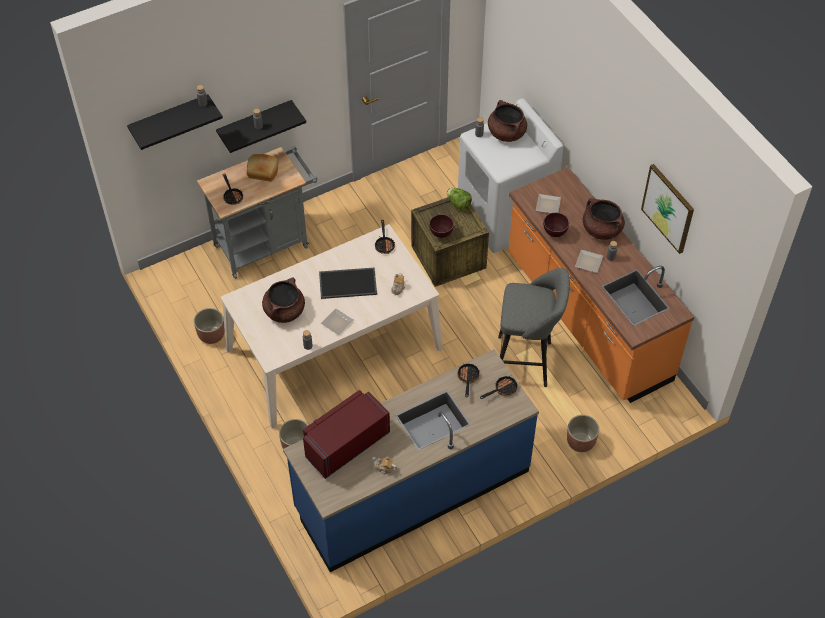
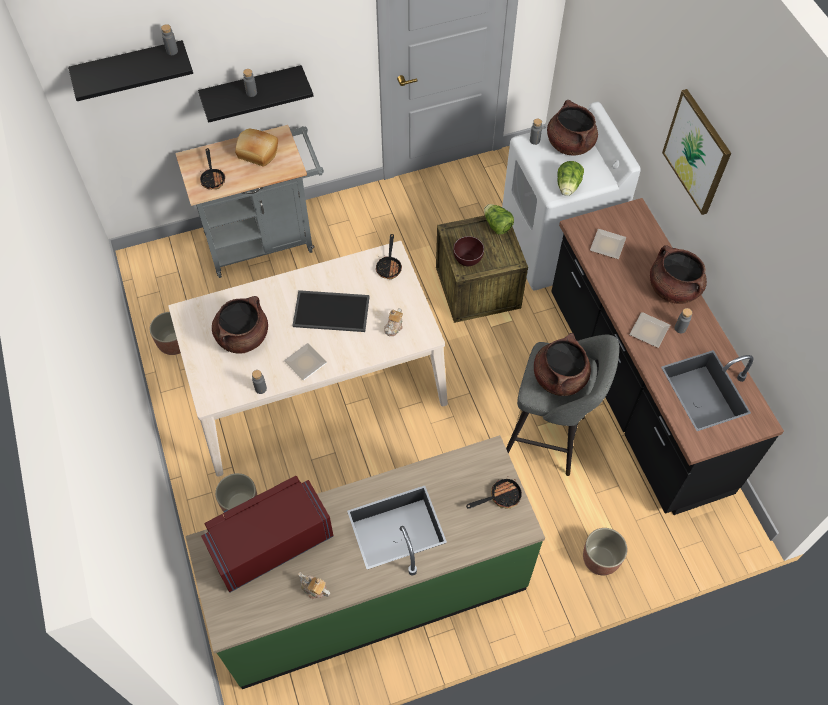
camera: 10 degrees right, 5 degrees up
(412, 490) = (371, 590): blue counter -> green counter
(468, 378) = (456, 472): frying pan -> none
(511, 165) = (568, 187): none -> lettuce
(529, 305) = (559, 377): none -> brown cooking pot
(554, 234) = (609, 285): brown bowl -> none
(586, 318) = (635, 392): orange counter -> black counter
(668, 208) = (776, 279): picture -> picture (697, 152)

